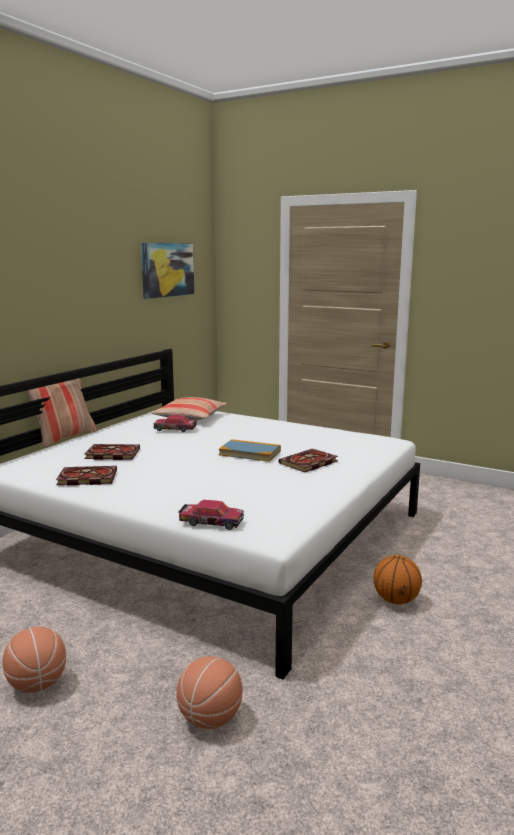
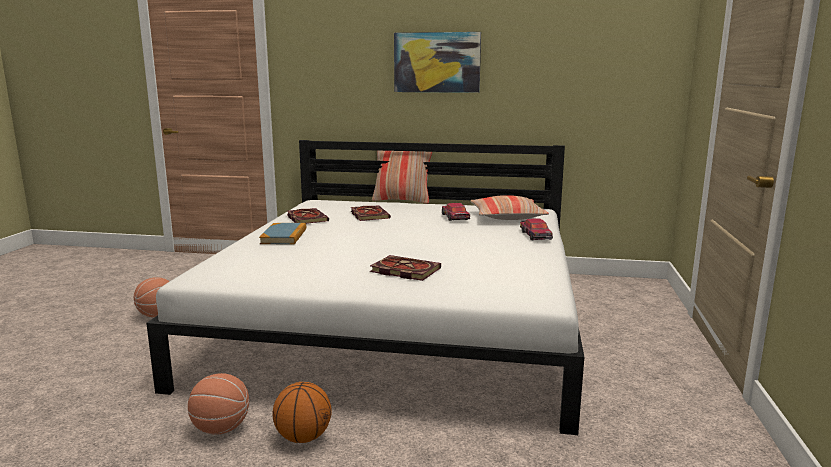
camera: 70 degrees right, 0 degrees up
(167, 270) = (584, 55): picture -> picture (437, 62)
(210, 718) = (110, 373): basketball -> basketball (221, 428)
(211, 522) = (224, 258): toy car -> toy car (535, 235)
(250, 453) = (411, 247): book -> book (284, 236)

